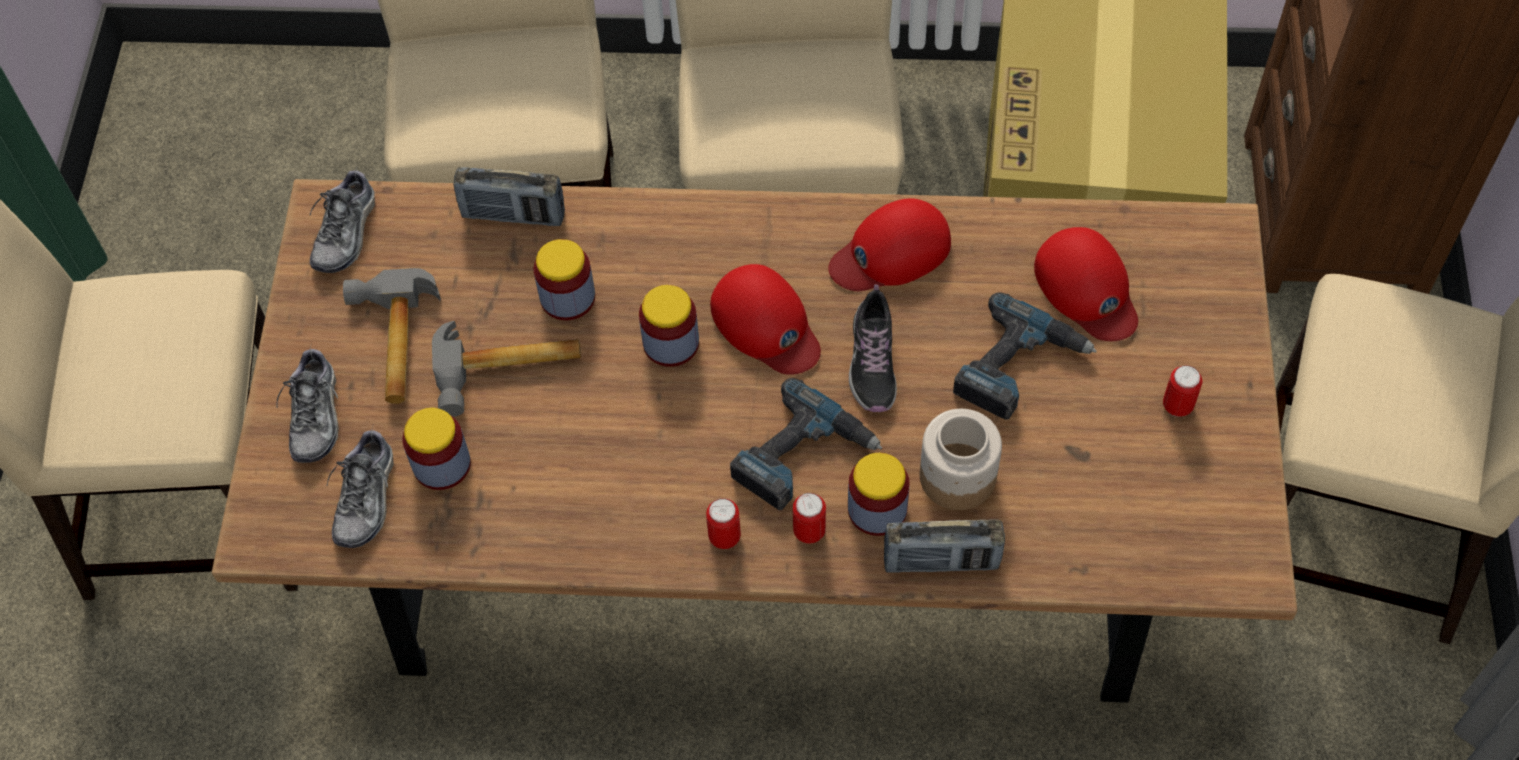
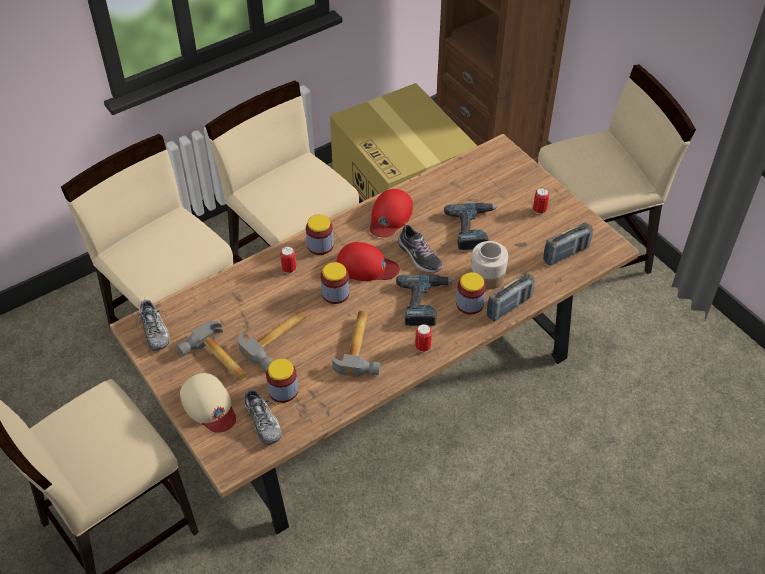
camera: 40 degrees left, 10 degrees down
(316, 415) = (209, 405): shoe -> beige cap
(513, 215) = (224, 284): radio -> radio (566, 254)
(568, 297) = (277, 301): jar -> jar (320, 245)
(626, 468) = (360, 346): none -> hammer
(809, 532) = (452, 326): can -> can (289, 269)
(1087, 288) = (472, 190): red cap -> none

